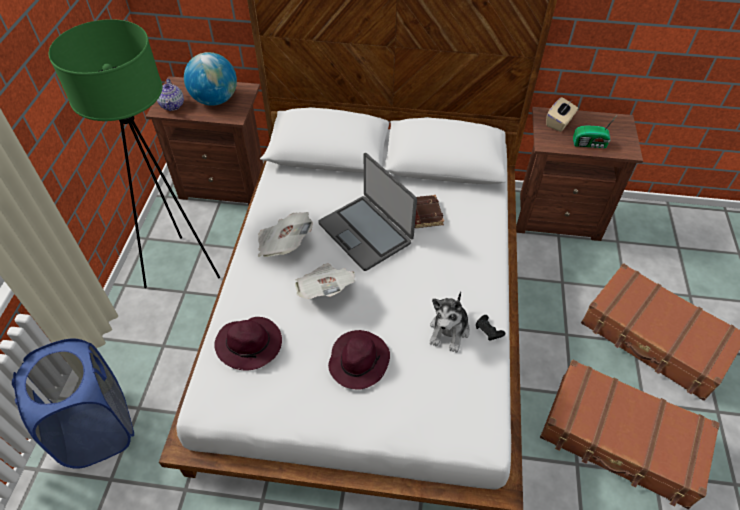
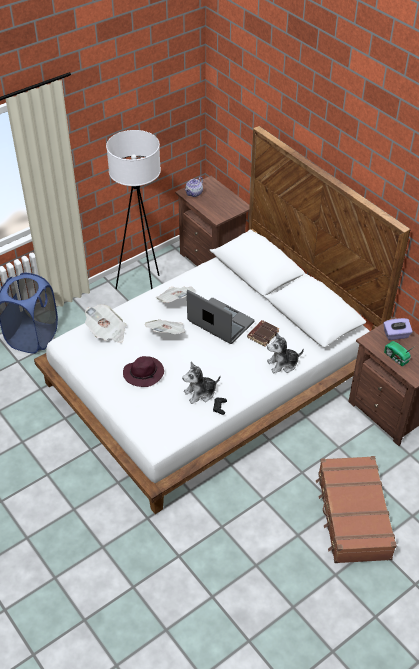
camera: 45 degrees right, 5 degrees down
(183, 267) = (143, 291): green floor lamp -> white floor lamp
(215, 100) = (218, 203): globe -> none
(250, 344) = (107, 332): purple hat -> newspaper
(366, 232) = (220, 322): laptop -> laptop turned 120 degrees clockwise
(482, 230) = (283, 364): none -> plush toy
(559, 122) = (396, 335): beige tissue box -> purple tissue box
(621, 440) = (260, 538): brown suitcase -> none

